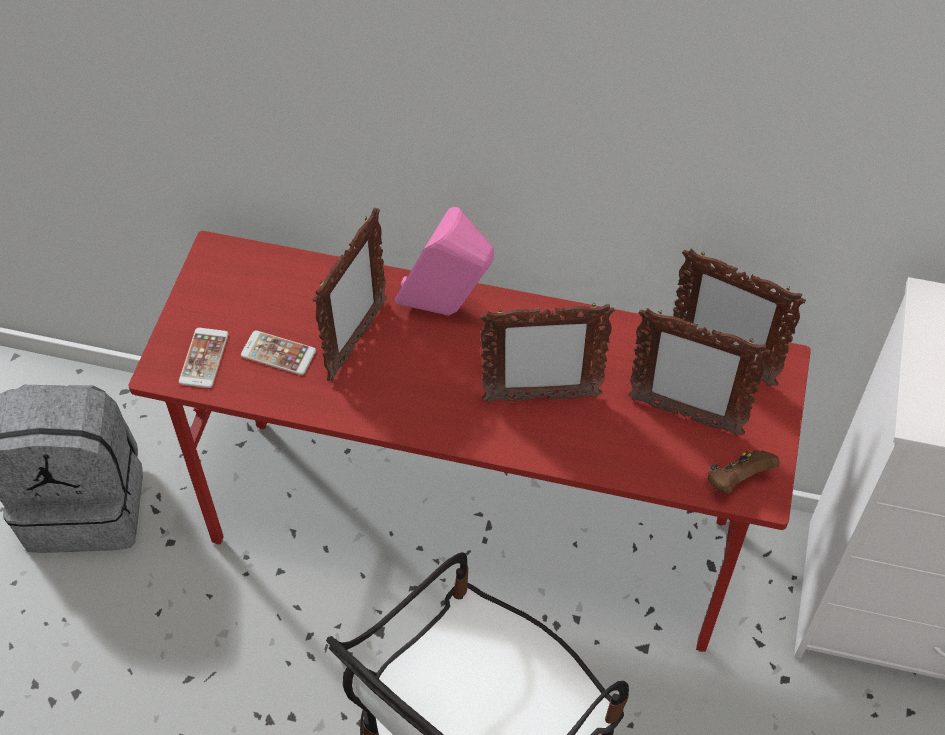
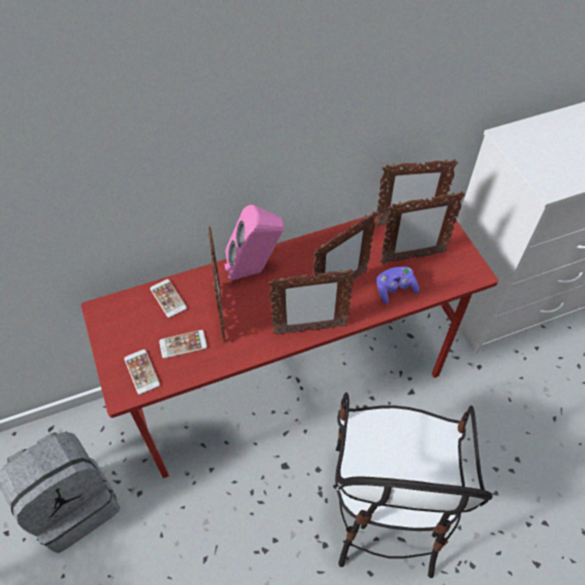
camera: 35 degrees left, 0 degrees up
(307, 284) = (168, 298): none -> phone
(452, 429) = (309, 329): none -> picture frame
(618, 445) = (395, 289): none -> purple game controller
(737, 480) = (461, 273): brown game controller -> none

